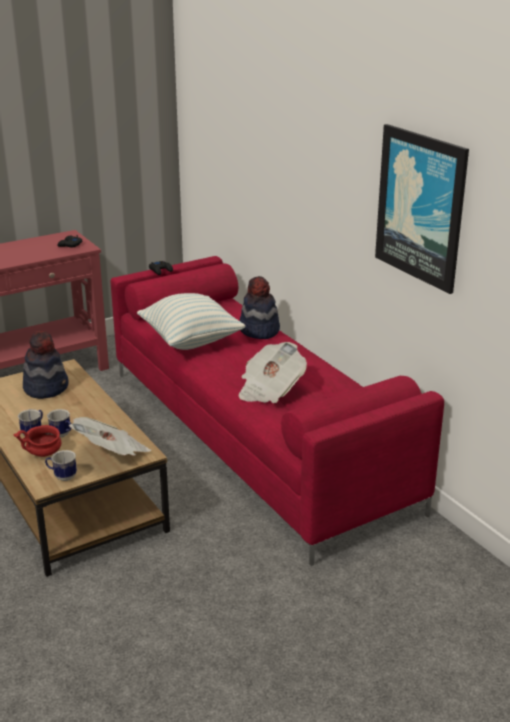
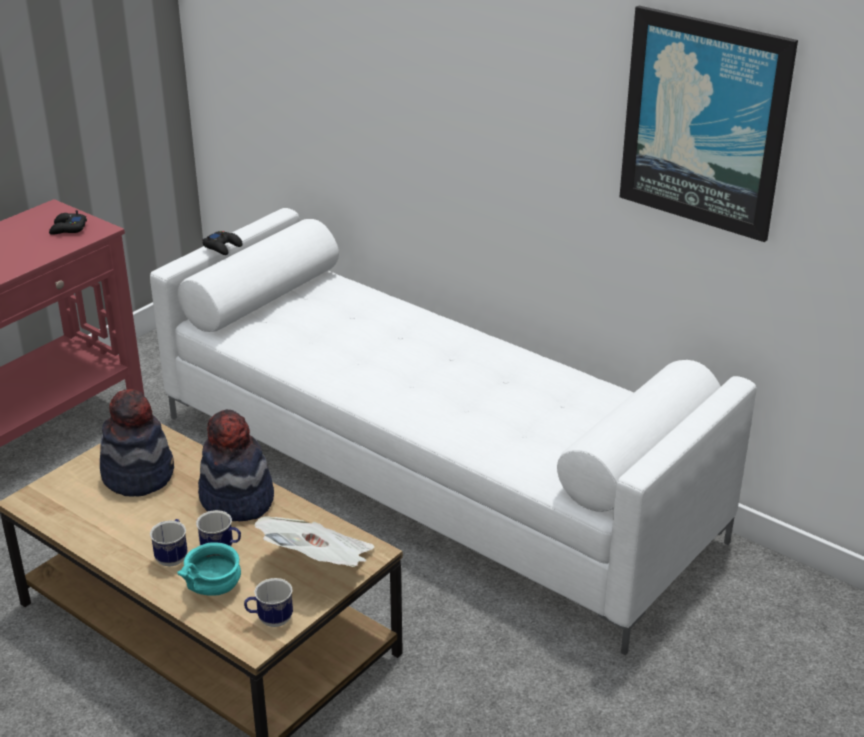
camera: 20 degrees left, 5 degrees up
(43, 453) = (213, 588): red bowl -> turquoise bowl
(191, 341) = (317, 353): pillow -> none
(256, 437) = (435, 476): red sofa -> white sofa
(259, 330) = (405, 317): hat -> hat (236, 500)
(270, 390) = (486, 411): newspaper -> none

